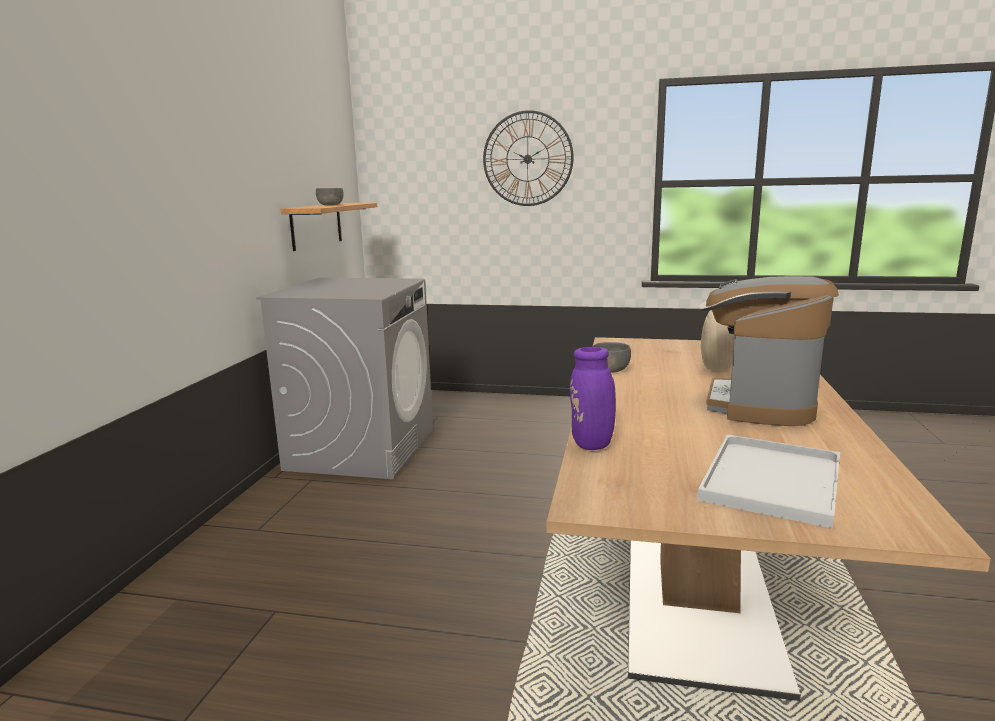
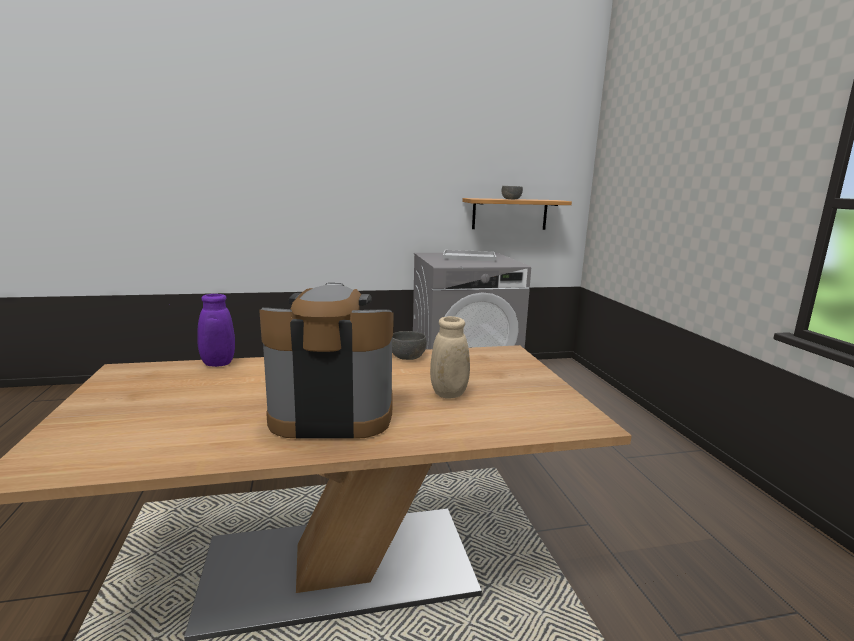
camera: 65 degrees right, 0 degrees up
(527, 159) = (699, 165): wall clock -> none
(770, 478) = (144, 417): white tray -> white tray (470, 257)

